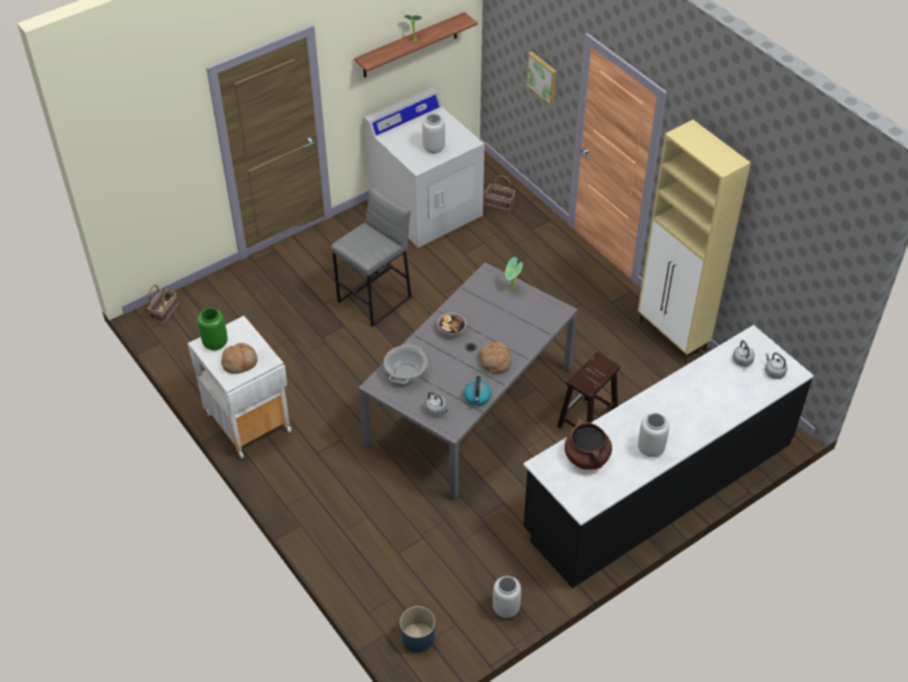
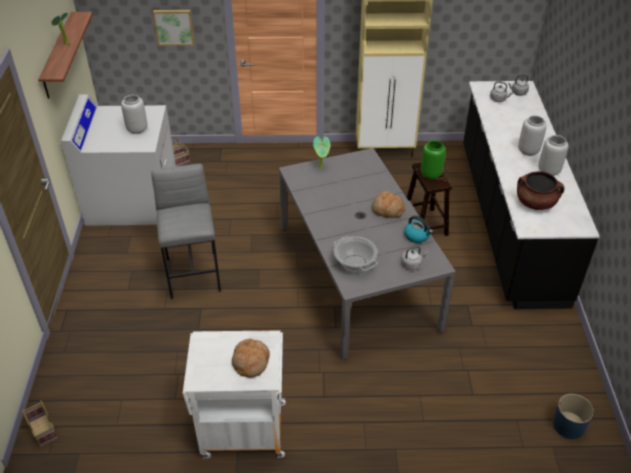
camera: 55 degrees left, 5 degrees down
(216, 343) = (208, 369): green vase -> green vase (431, 174)
(451, 330) = (332, 216): bowl -> none
(506, 608) = (569, 354): grey vase -> grey vase (528, 151)

